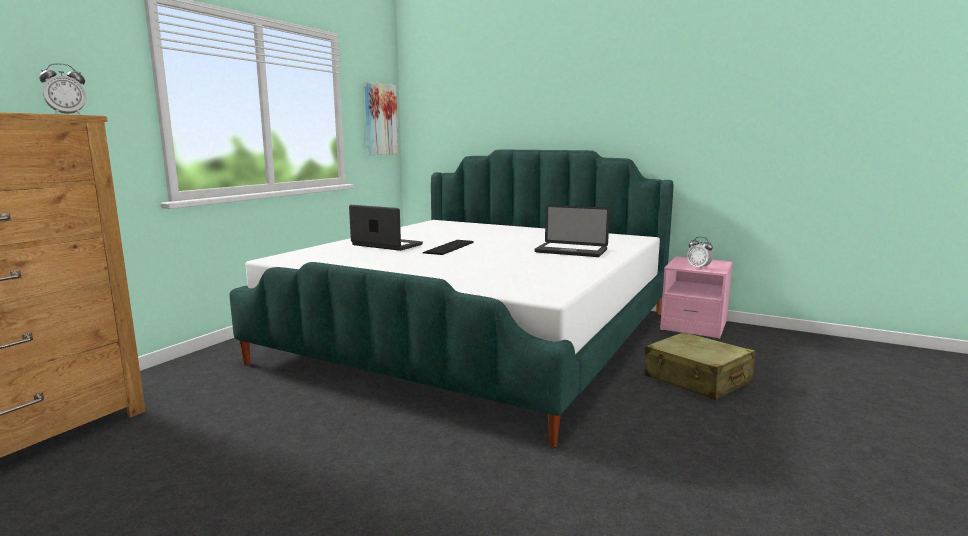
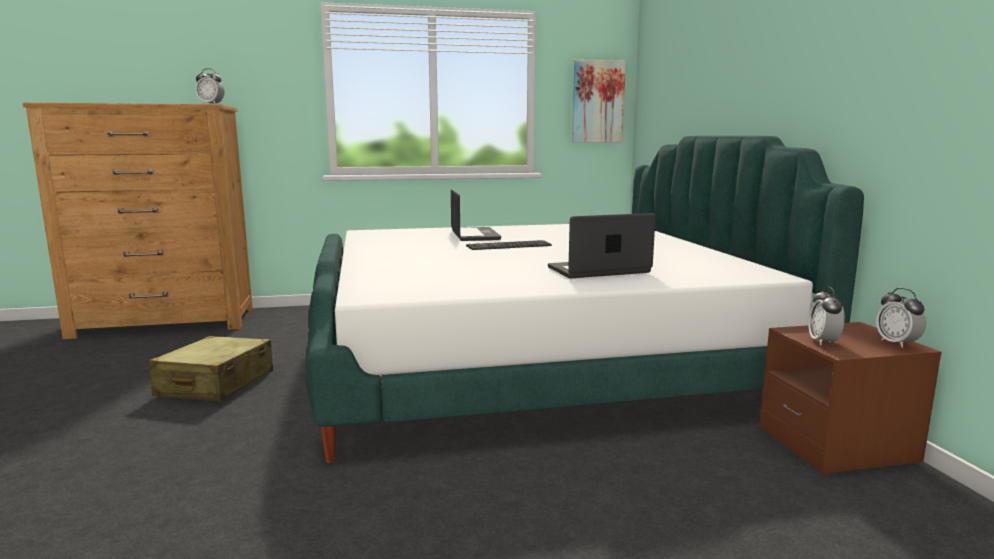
camera: 50 degrees right, 0 degrees up
(571, 251) = (598, 270): laptop -> laptop turned 90 degrees clockwise
(694, 326) = (836, 445): pink nightstand -> brown nightstand
(697, 379) = (627, 494): beige suitcase -> beige suitcase (215, 384)
(715, 262) = (897, 343): none -> alarm clock

